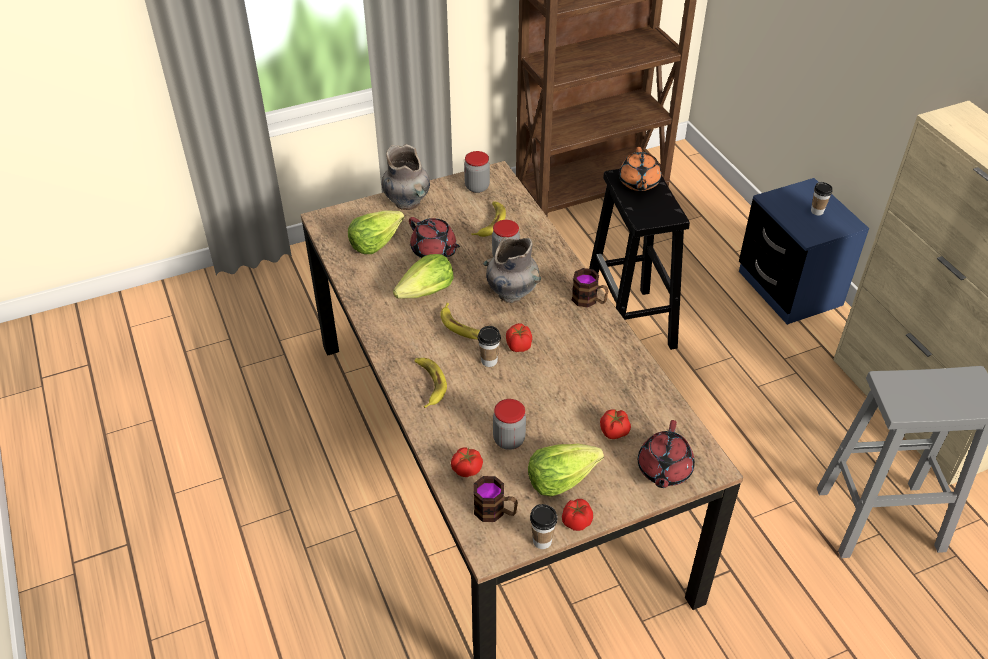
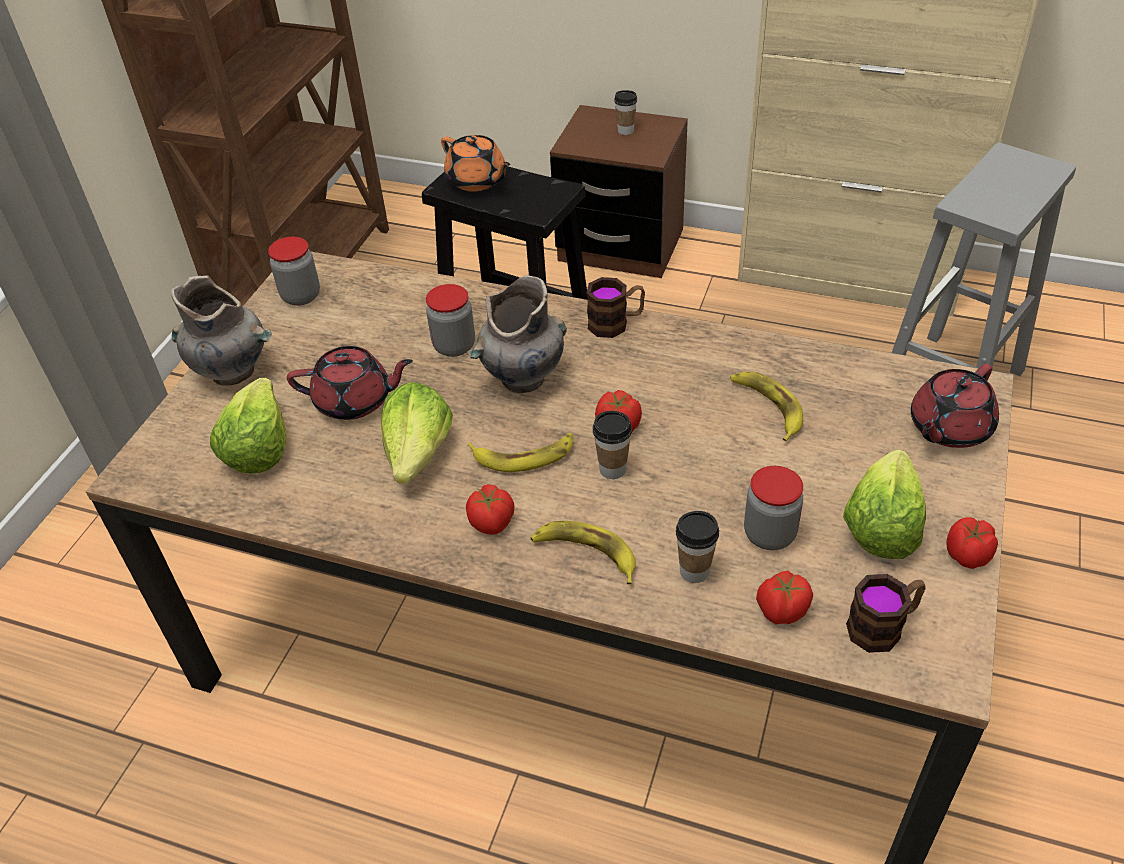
camera: 45 degrees left, 0 degrees up
(490, 222) = (378, 322): banana -> banana (767, 407)
(542, 541) = (973, 609): cup -> cup (694, 571)
(614, 432) = (850, 431): tomato -> tomato (492, 522)
(663, 470) = (948, 428): red teapot -> red teapot turned 75 degrees clockwise
(789, 288) = (620, 246): blue nightstand -> brown nightstand

